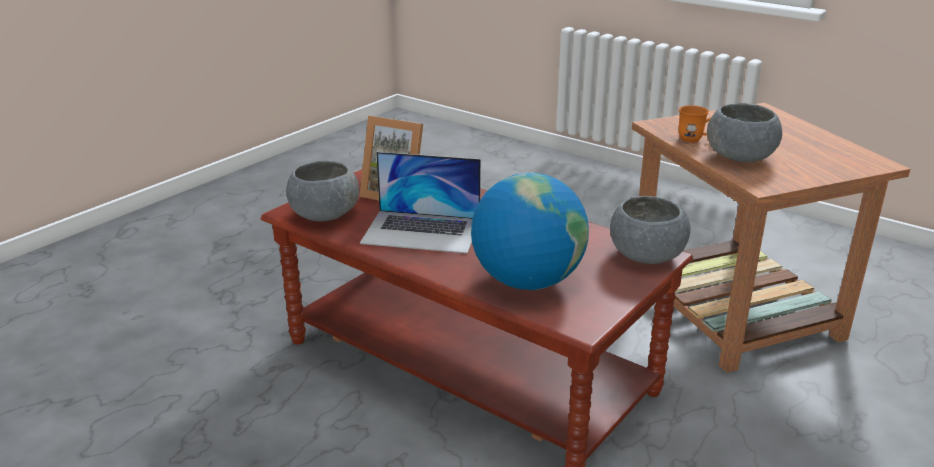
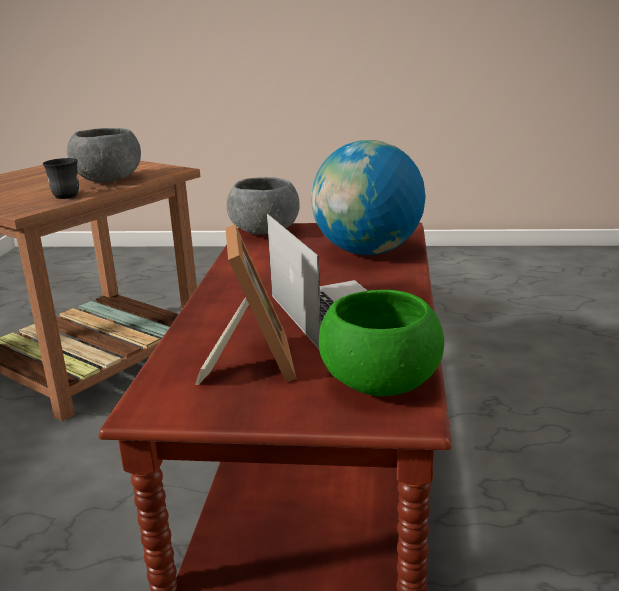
camera: 120 degrees left, 5 degrees down
(324, 215) = (380, 383): grey bowl -> green bowl
(695, 139) = (66, 195): orange mug -> grey mug

